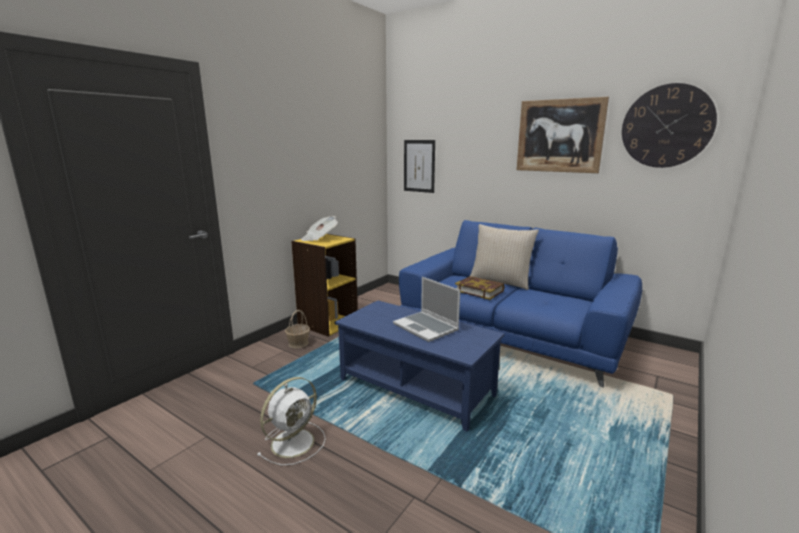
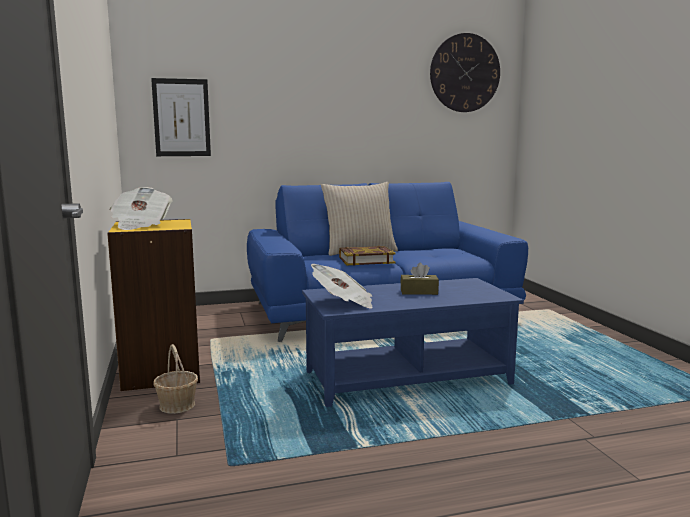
camera: 50 degrees left, 5 degrees down
(294, 442) = (421, 473): white fan -> none
(366, 317) = (343, 303): none -> newspaper
(426, 327) = (419, 292): laptop -> brown tissue box
(559, 136) = (371, 79): picture -> none

